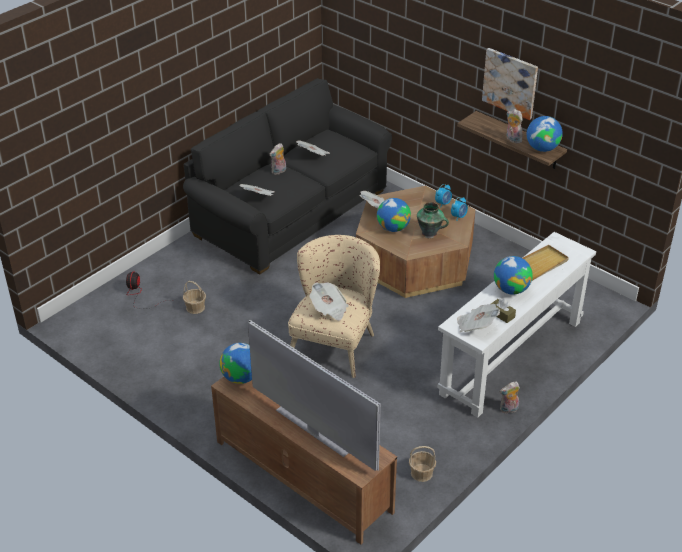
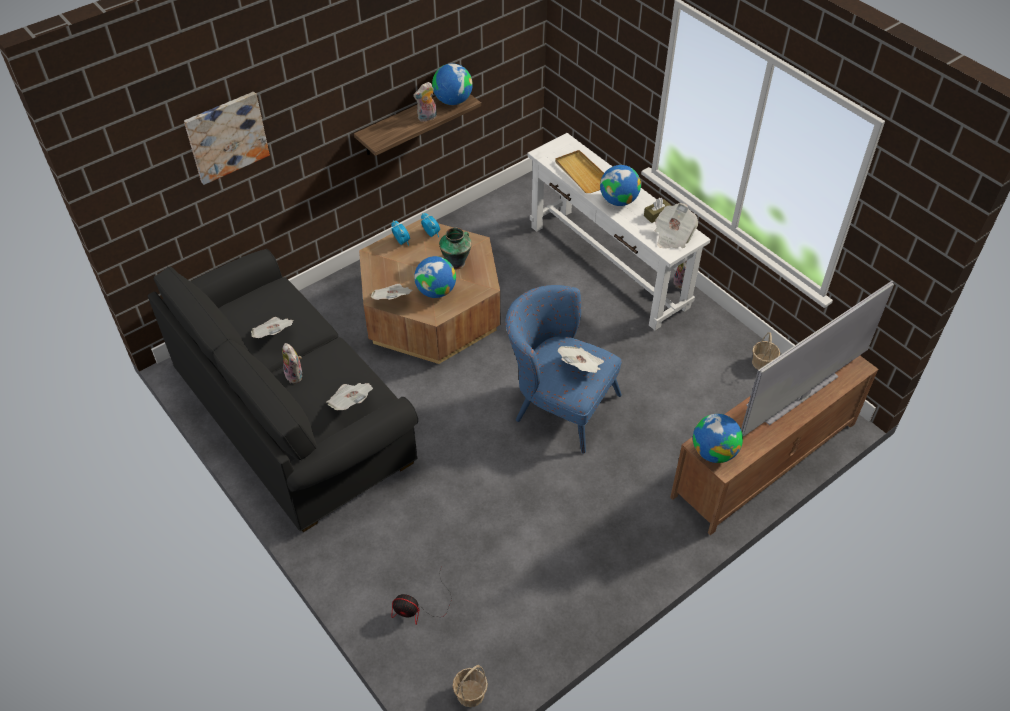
camera: 80 degrees left, 10 degrees up
(195, 307) = (462, 541): basket -> basket (470, 693)
(335, 342) = (558, 403): beige armchair -> blue armchair
(510, 83) = (386, 69): picture -> picture (226, 137)

